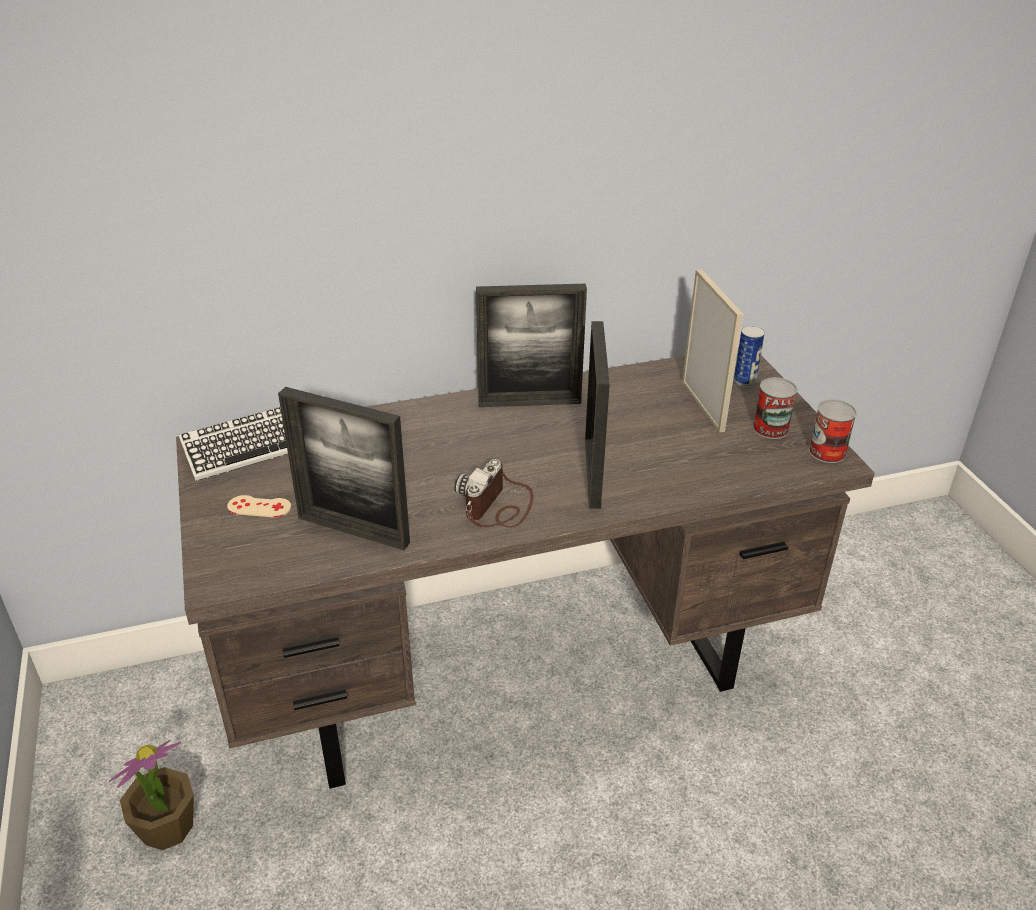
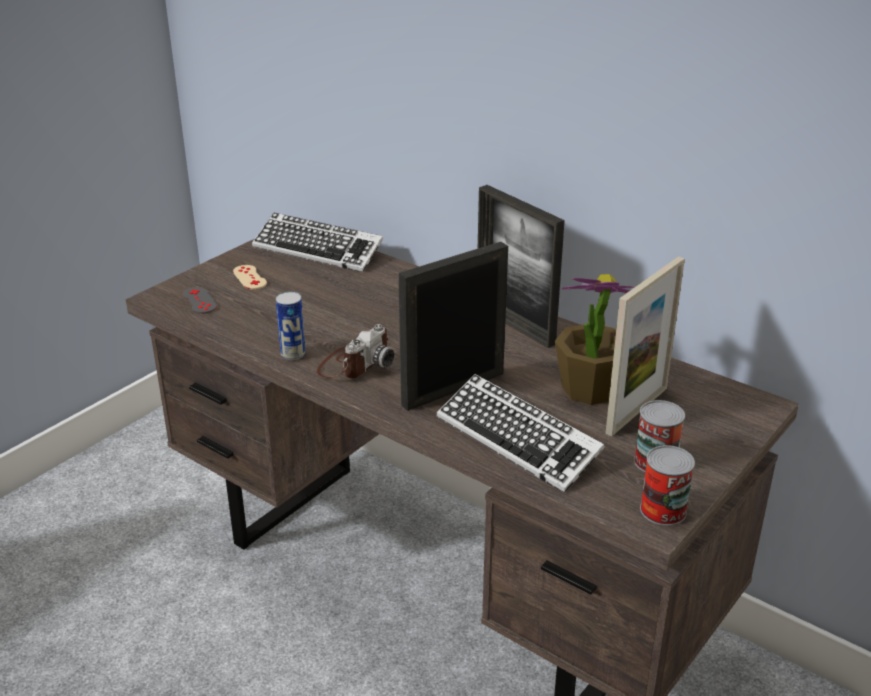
camera: 55 degrees right, 5 degrees down
(167, 828) = (146, 490): potted plant -> potted plant (589, 389)
(262, 557) = (199, 300): none -> grey game controller
(353, 530) = (261, 319): picture frame -> none
(498, 506) = (354, 364): camera -> camera turned 135 degrees clockwise
(692, 473) = (517, 440): none -> keyboard
(744, 381) = (718, 420): can -> can (293, 354)

